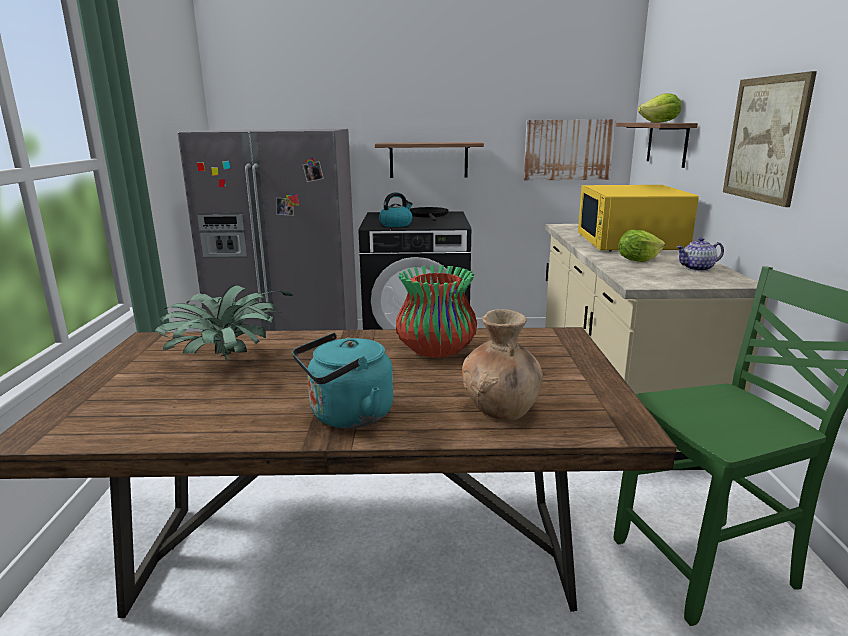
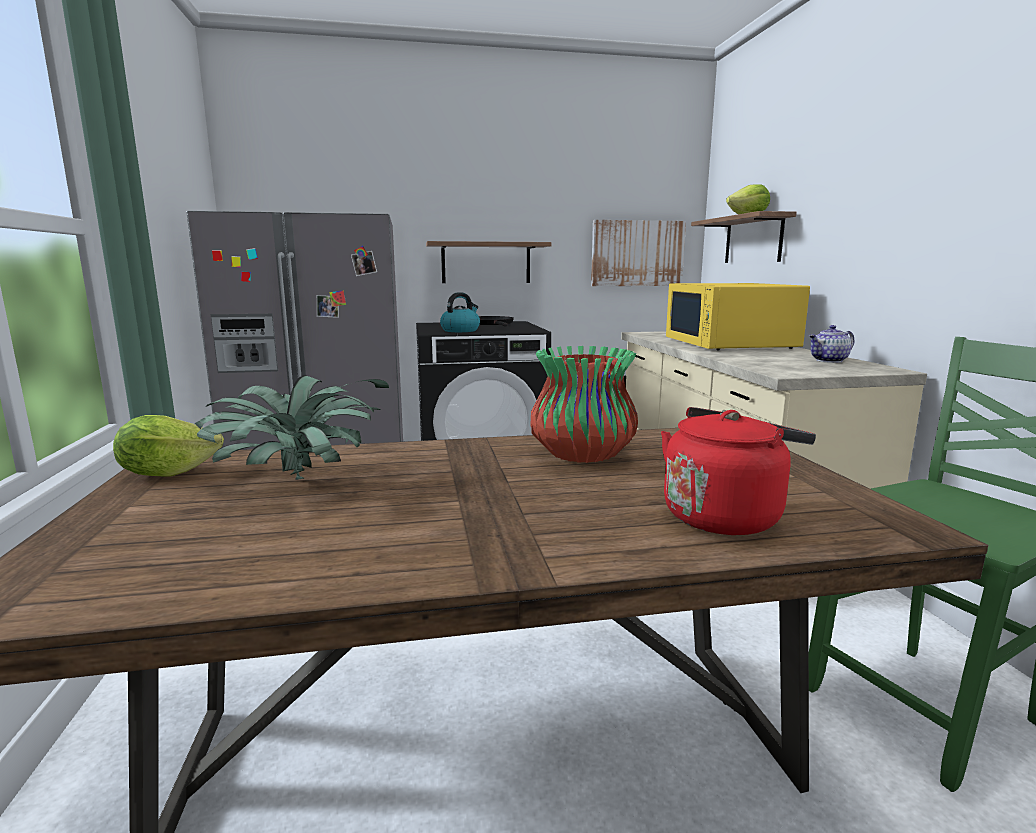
camera: 10 degrees left, 5 degrees down
(347, 416) = (519, 540): turquoise kettle -> none
(501, 409) = (725, 516): brown vase -> red kettle
(637, 260) = (757, 356): lettuce -> lettuce (167, 473)
(765, 139) = (900, 213): picture -> none

